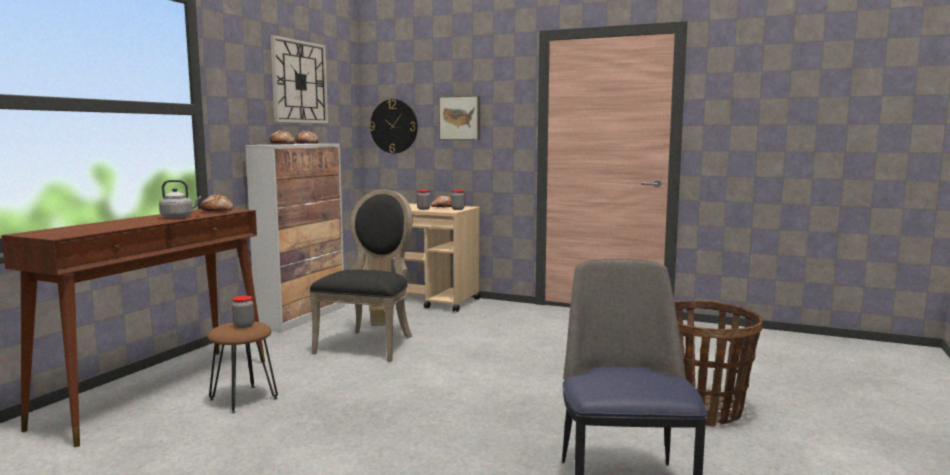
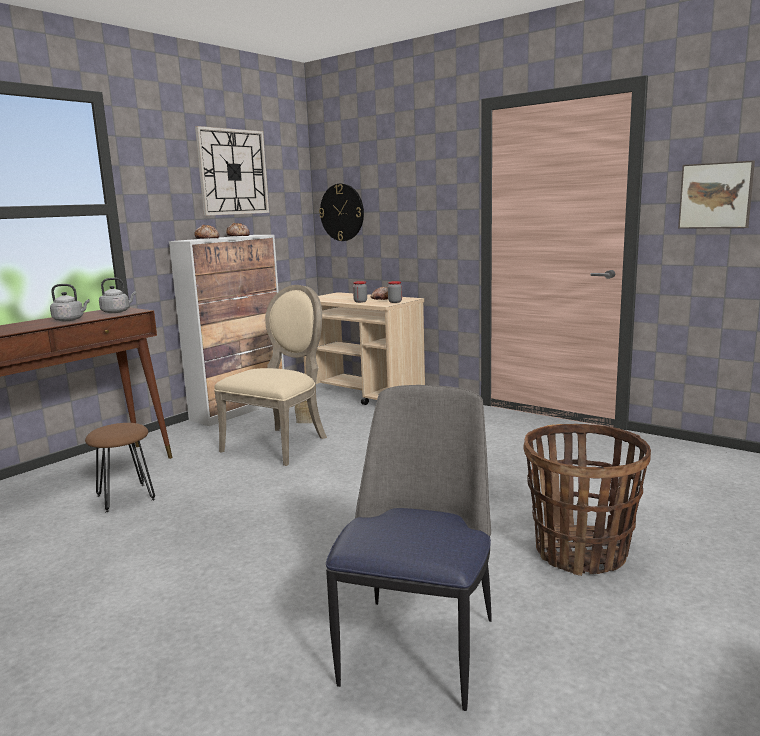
camera: 15 degrees right, 5 degrees up
(217, 211) = (117, 312): bread -> grey kettle
(244, 325) = (120, 428): jar -> none
(369, 344) = (280, 444): black chair -> beige chair
(460, 118) = (404, 202): picture -> picture (716, 195)

